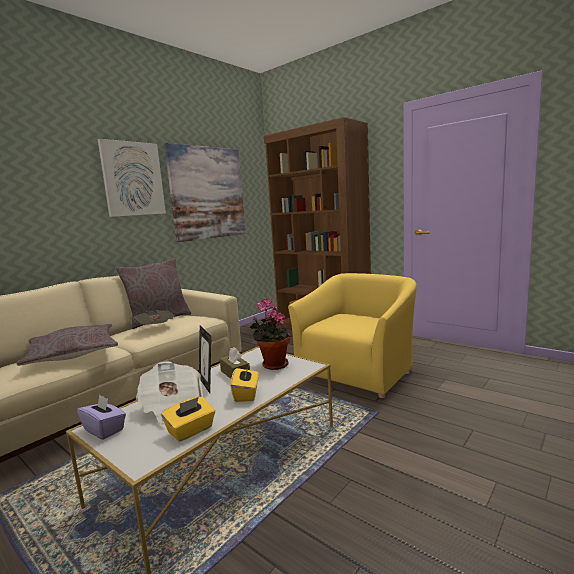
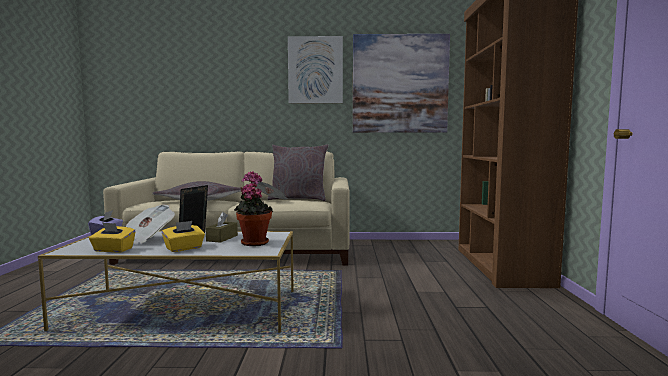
camera: 50 degrees right, 5 degrees down
(357, 371) = (422, 312): yellow armchair -> none

